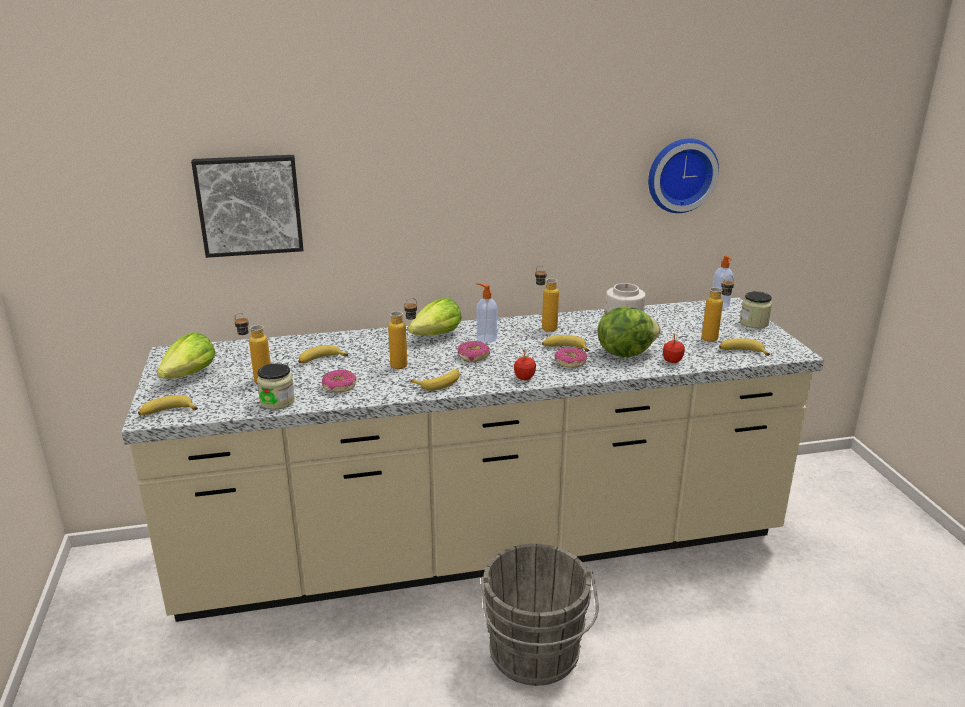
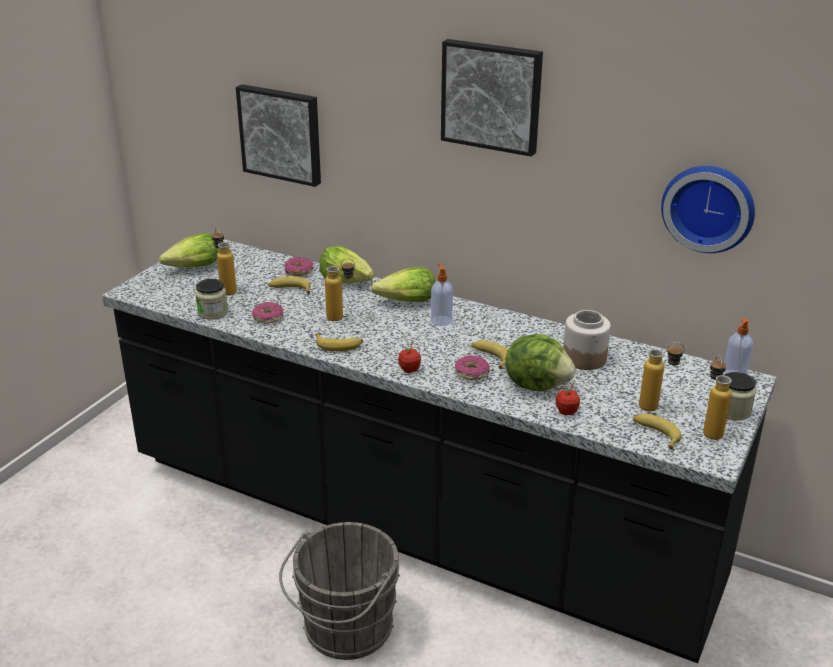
camera: 40 degrees right, 5 degrees up
(167, 412) = (142, 292): banana -> none
(360, 338) = (346, 281): none -> lettuce
(473, 356) = (403, 333): donut -> donut (299, 271)
(482, 545) = (415, 521): beige counter -> black counter
(490, 116) = (492, 96): none -> picture
(544, 327) = (510, 329): bottle -> bottle (710, 430)

